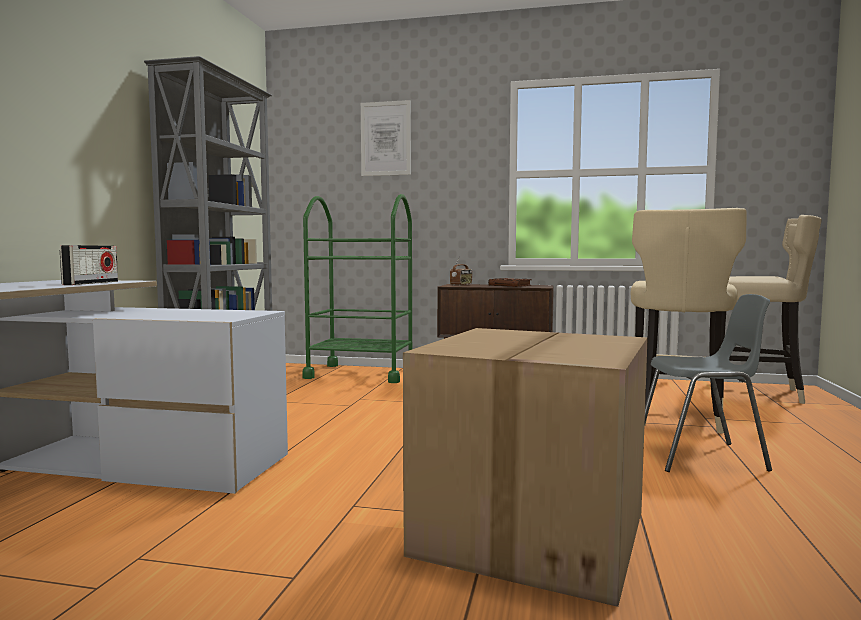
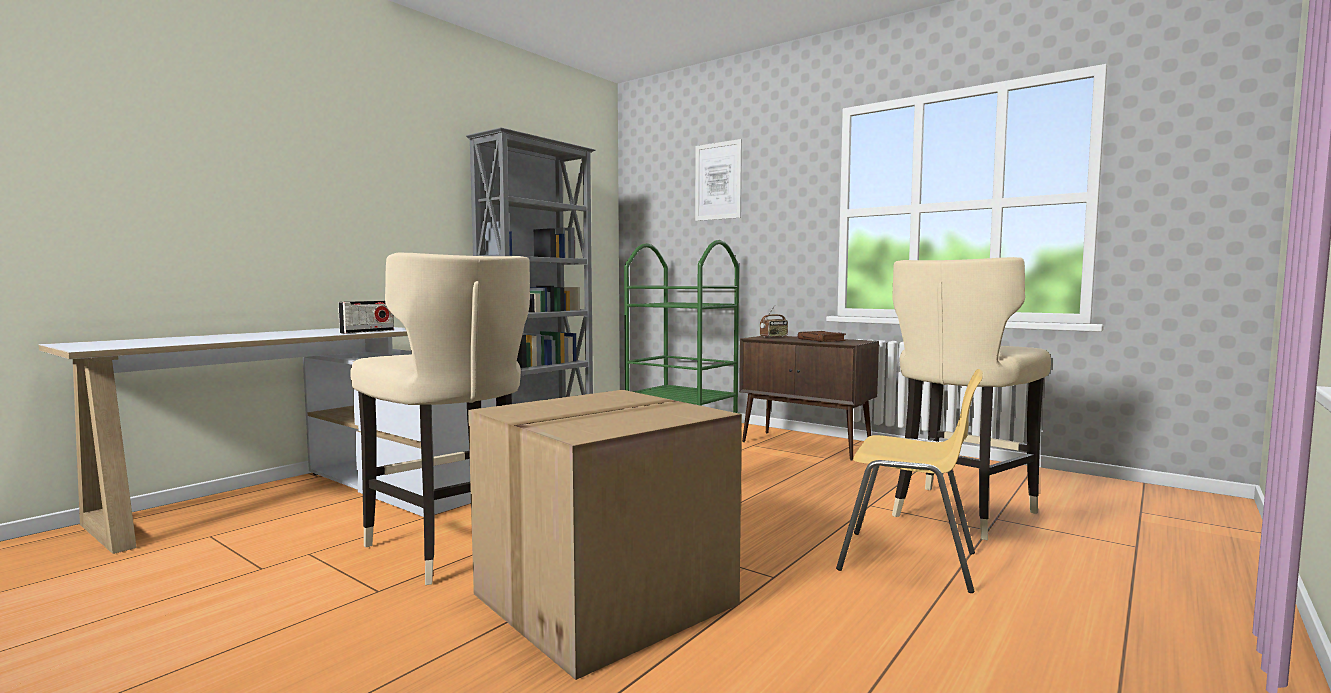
camera: 25 degrees right, 0 degrees up
(701, 457) = (909, 561): grey chair -> yellow chair
(755, 393) = (1128, 497): beige stool -> beige stool (451, 548)

